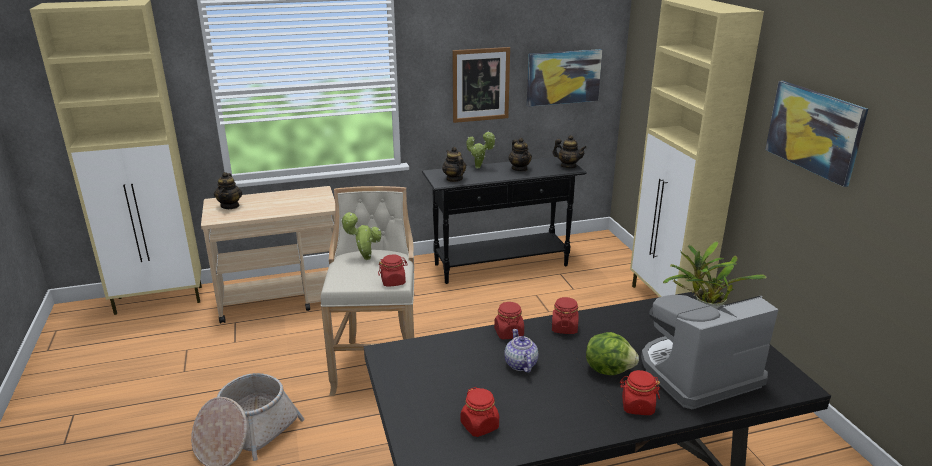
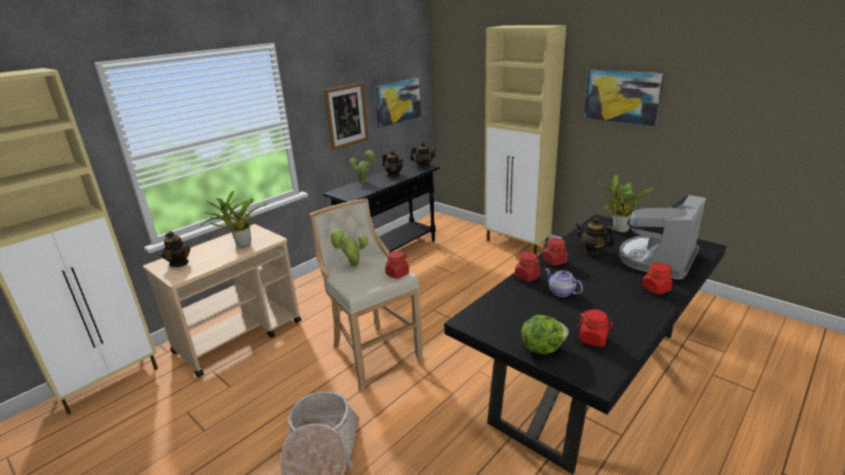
camera: 30 degrees left, 0 degrees up
(294, 204) = (241, 245): none -> potted plant
(454, 179) = (356, 193): teapot -> teapot (592, 251)
(608, 369) = (612, 275): lettuce -> lettuce (542, 347)

